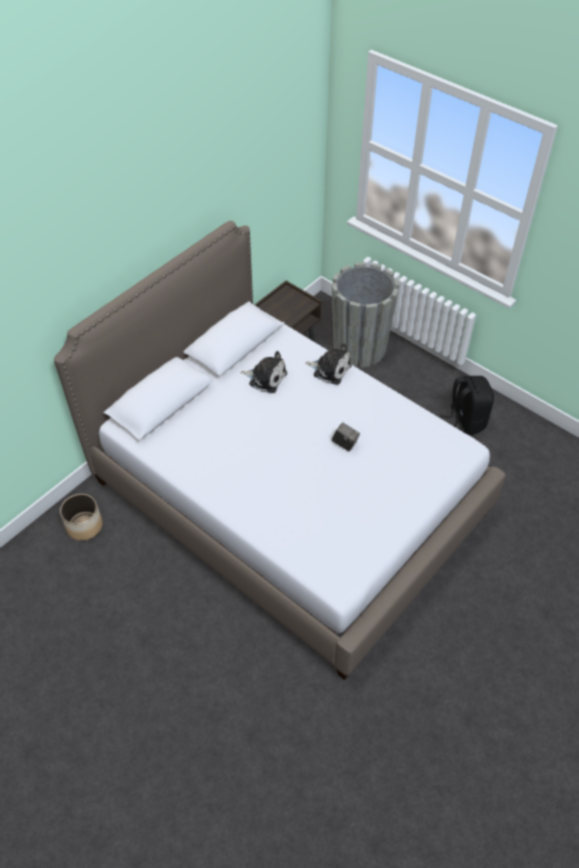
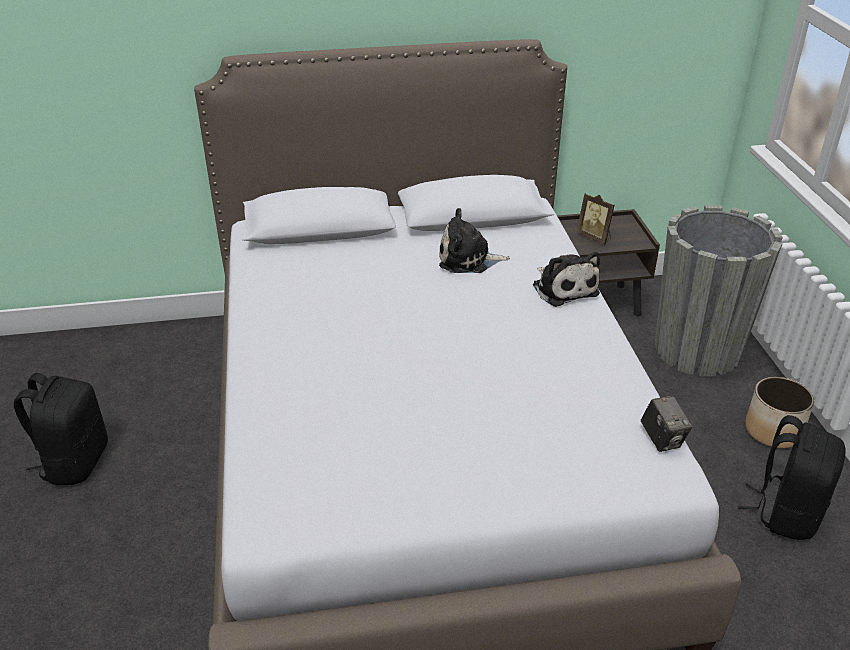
camera: 40 degrees right, 15 degrees down
(85, 526) = (178, 353): planter -> planter (773, 431)
(109, 628) = (74, 462): none -> black backpack
(265, 378) = (468, 259): plush toy -> plush toy turned 120 degrees clockwise
(283, 313) = (594, 237): none -> picture frame
(345, 444) = (484, 371): camera -> camera (662, 439)

